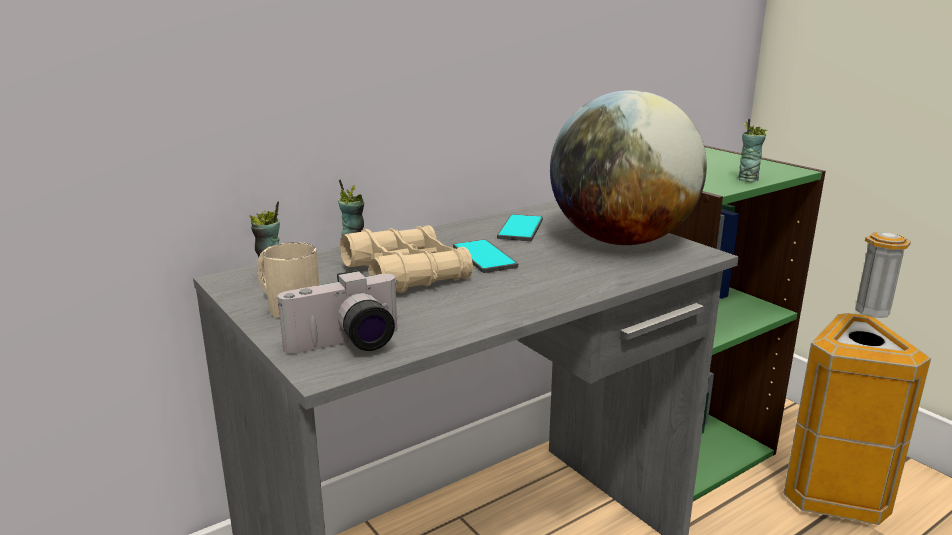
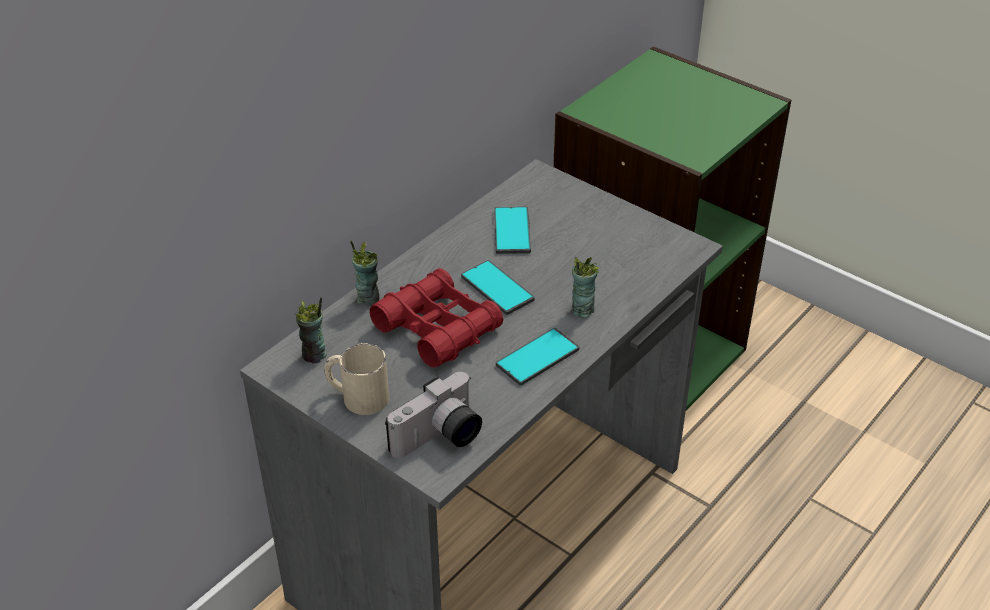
camera: 15 degrees left, 20 degrees up
(406, 273) = (437, 328): beige binoculars -> red binoculars
(498, 302) = (537, 357): none -> phone
(621, 240) = (614, 237): globe -> none
(747, 179) = (720, 132): cup -> cup (582, 310)
(832, 493) = (800, 386): trash can -> none

